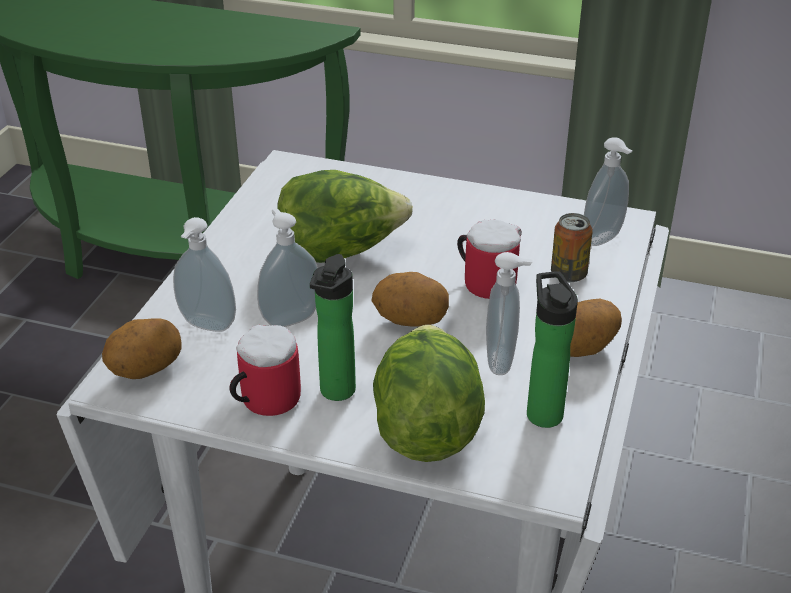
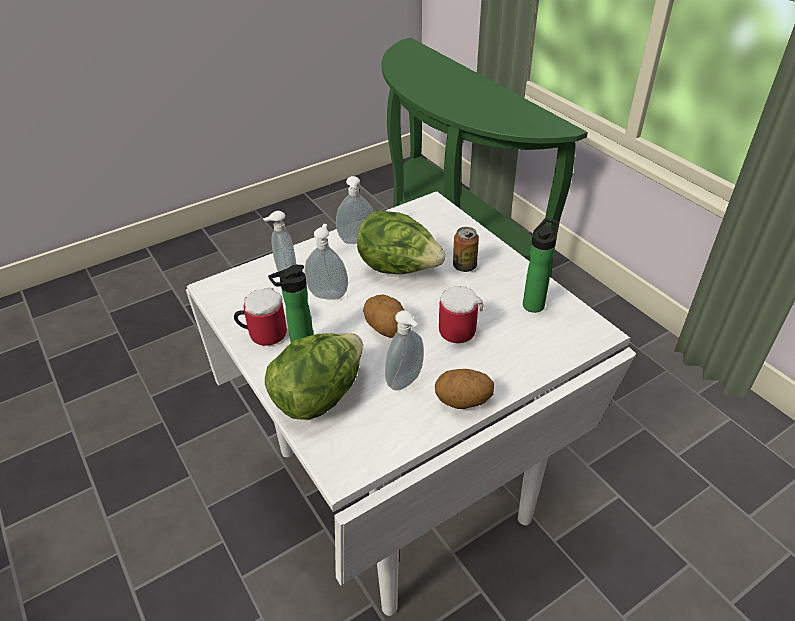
camera: 40 degrees right, 5 degrees up
(146, 369) = (234, 286): potato -> none
(543, 411) = (391, 425): bottle -> bottle (534, 303)
(568, 274) = (513, 349): can -> can (464, 266)
(604, 239) = (566, 338): soap dispenser -> soap dispenser (357, 242)

